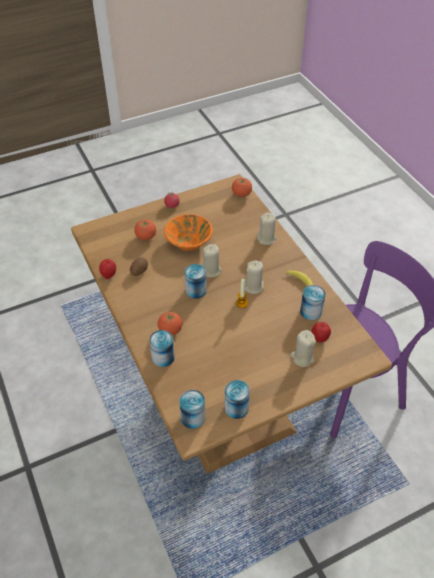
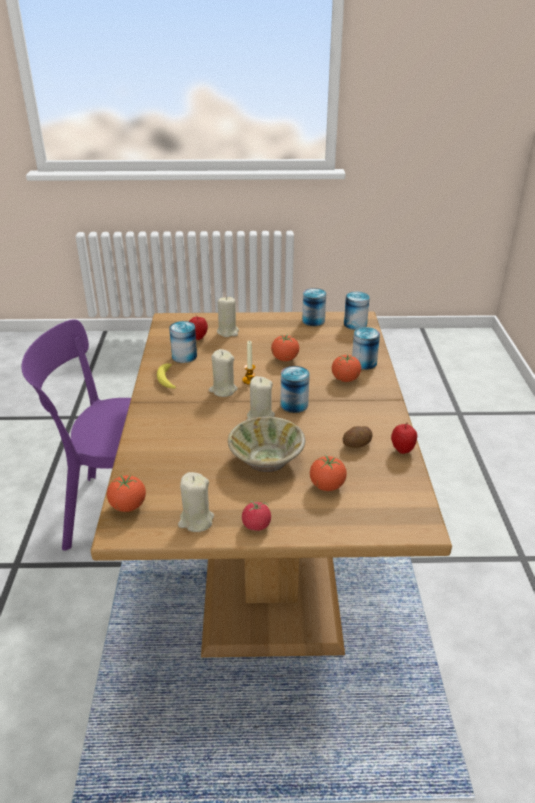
camera: 155 degrees left, 15 degrees down
(189, 242) = (266, 460): orange bowl -> beige bowl
(230, 338) = (285, 359): none -> tomato
(266, 238) = (157, 432): beige candle -> beige candle (196, 521)

